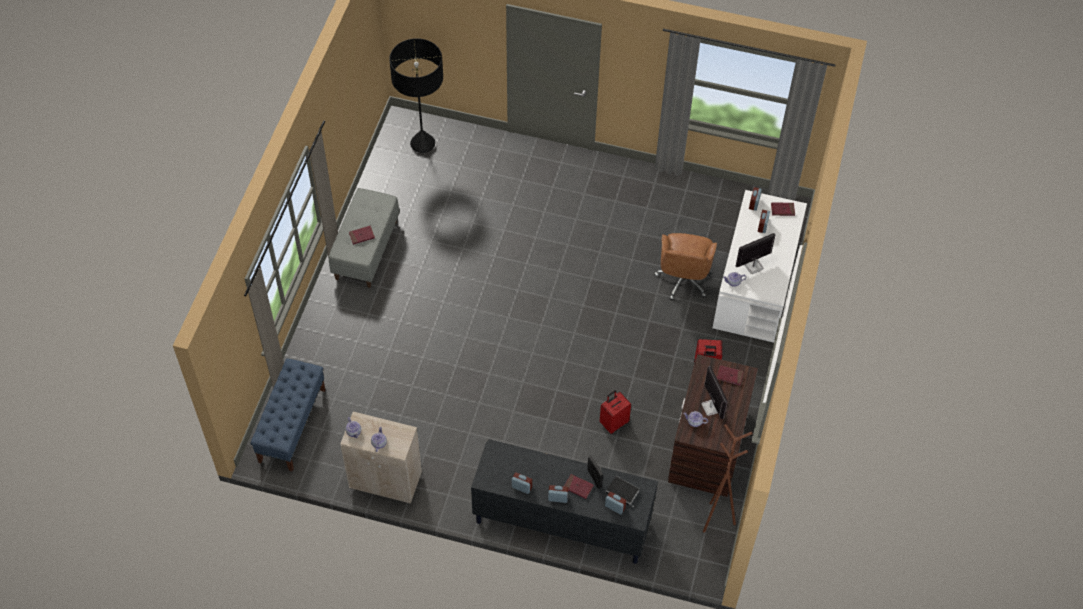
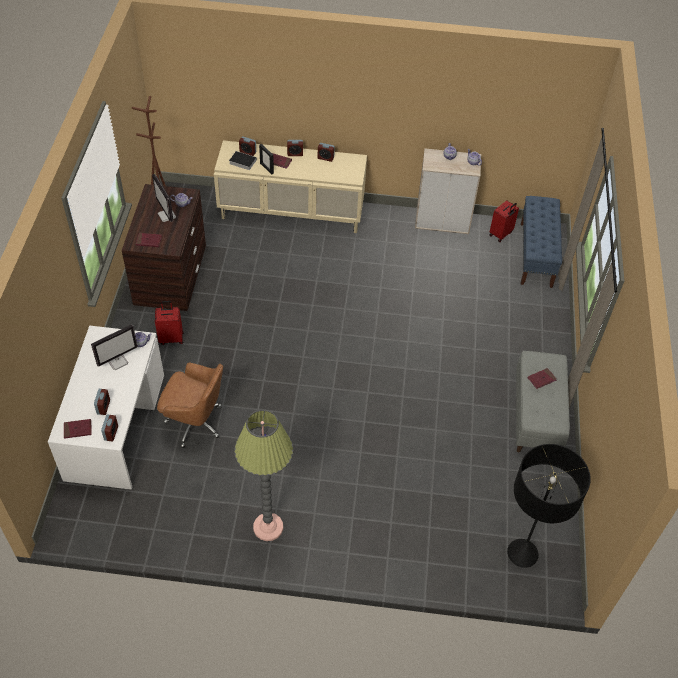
camera: 170 degrees right, 5 degrees down
(562, 518) = (291, 213): black cabinet -> beige cabinet
(613, 423) = (256, 284): red suitcase -> red suitcase (501, 234)
(623, 187) = (268, 527): none -> floor lamp
(682, 280) = (195, 422): brown office chair -> brown office chair turned 105 degrees clockwise

